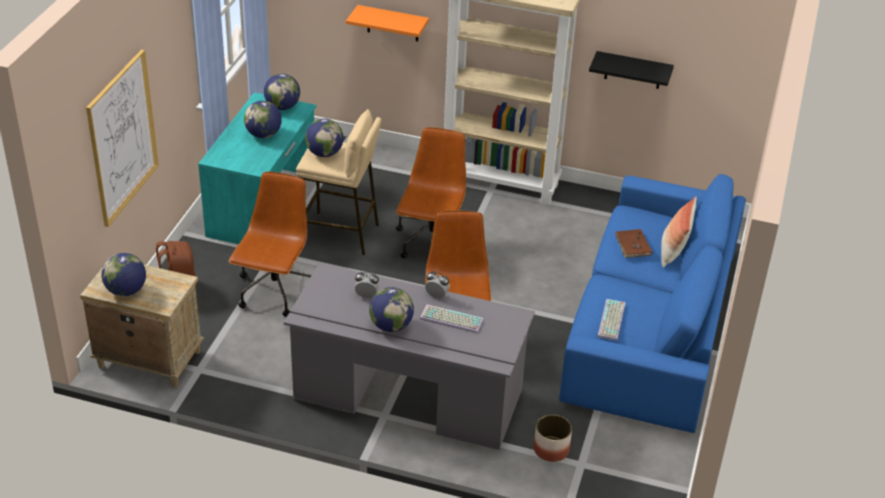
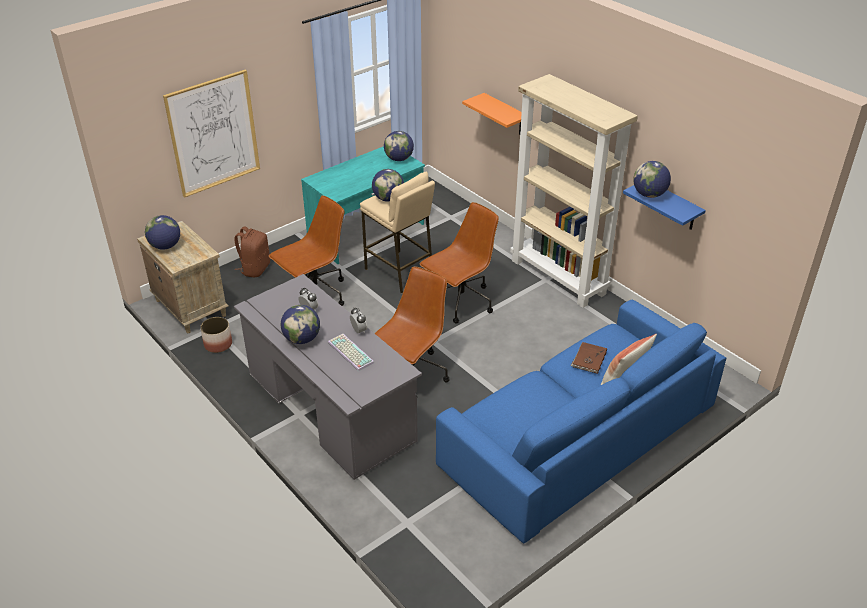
camera: 35 degrees right, 0 degrees up
(263, 135) = (365, 173): globe -> globe (649, 194)
(551, 449) = (394, 499): planter -> planter (218, 344)
(612, 321) = (508, 413): keyboard -> none
(633, 70) = (672, 206): black shelf -> blue shelf

